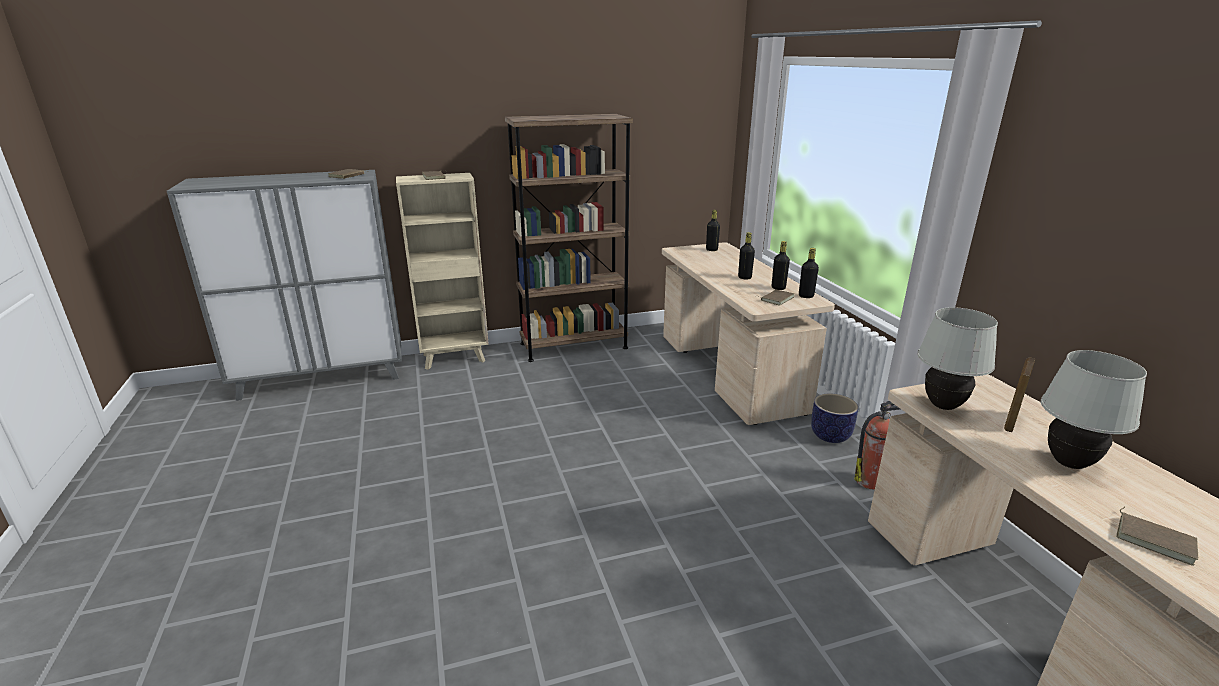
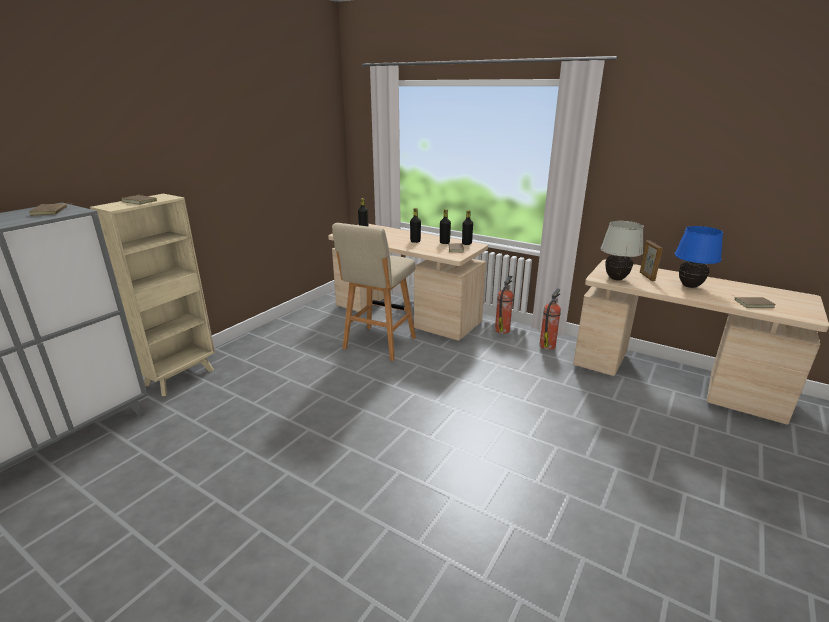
camera: 40 degrees left, 0 degrees up
(574, 346) = (276, 333): brown bookcase -> none
(654, 394) = (378, 344): none -> beige stool
(831, 435) = (502, 330): planter -> fire extinguisher
(1068, 463) = (689, 286): white table lamp -> blue table lamp

